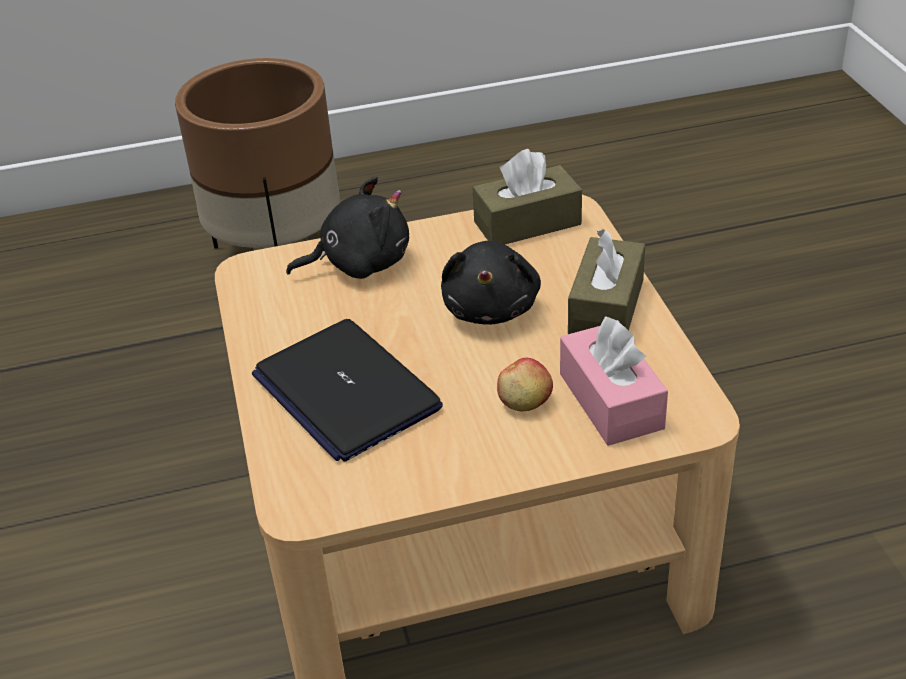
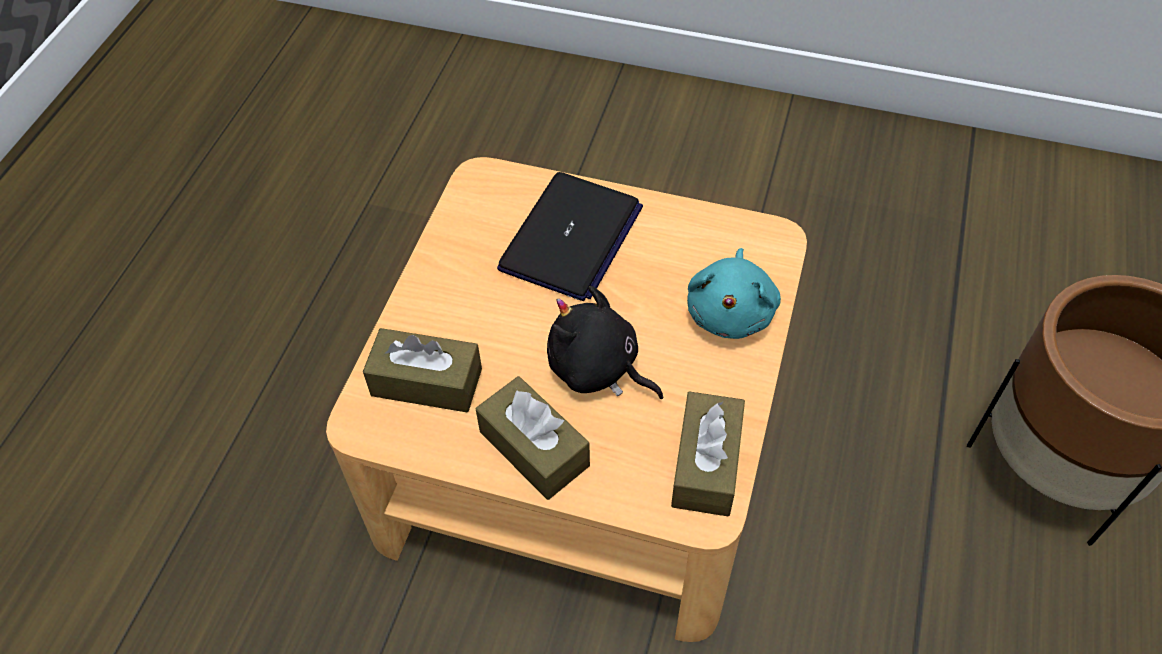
camera: 120 degrees right, 15 degrees up
(345, 391) = (571, 238): laptop -> laptop turned 120 degrees clockwise
(359, 263) = (731, 311): black plush toy -> turquoise plush toy
(525, 402) = (471, 331): apple -> none
(611, 401) = (426, 382): pink tissue box -> brown tissue box

